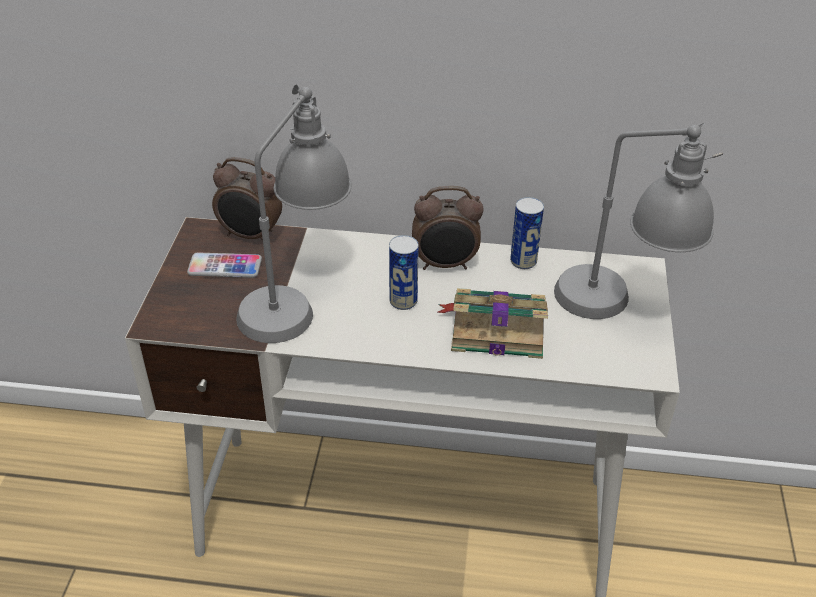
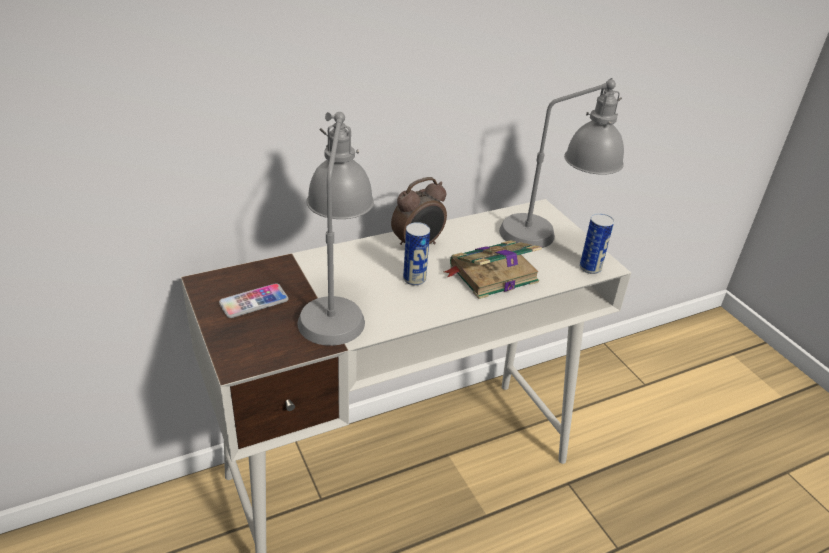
camera: 35 degrees left, 5 degrees down
(250, 236) = (252, 273): alarm clock -> none
(523, 261) = (466, 227): can -> can (590, 268)

